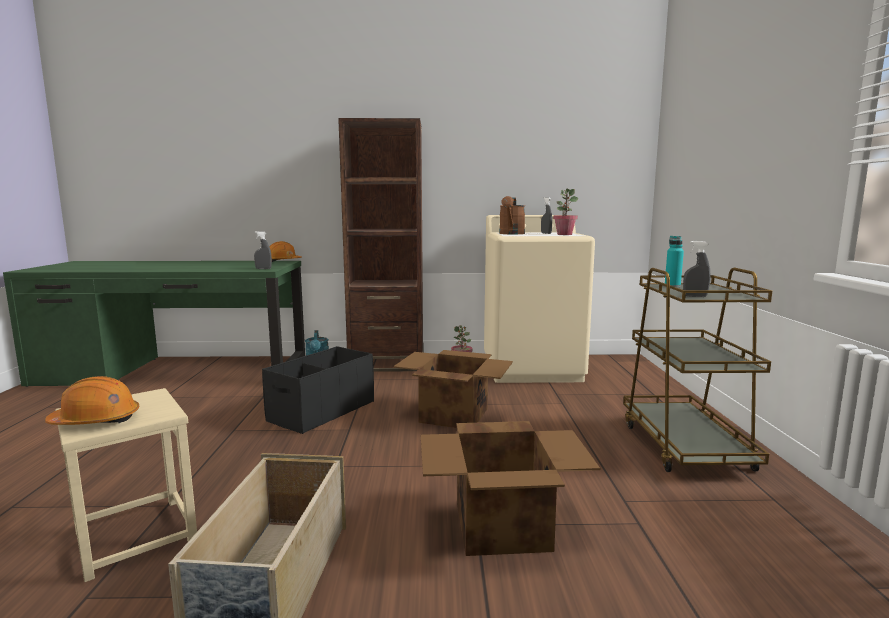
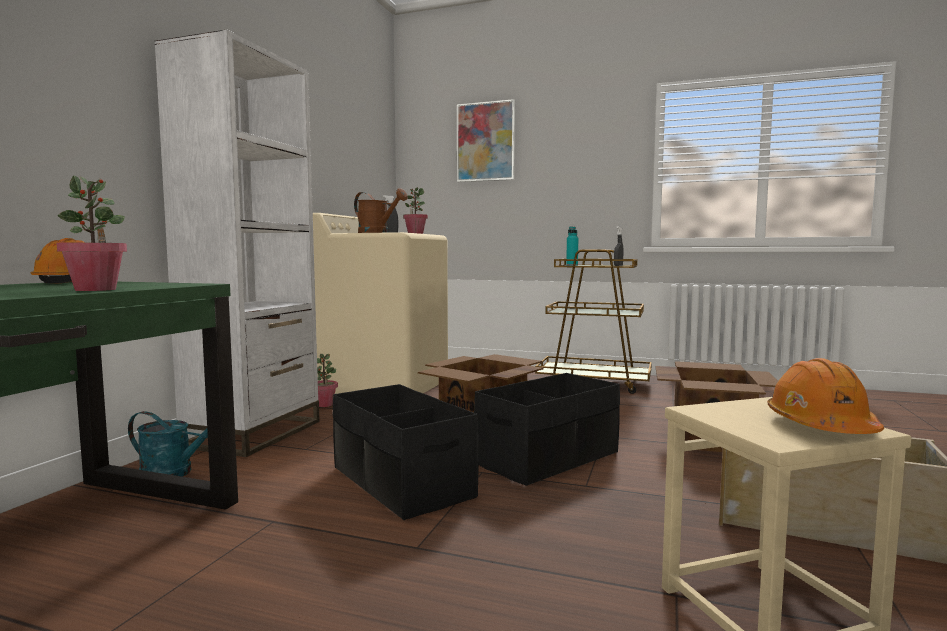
camera: 70 degrees left, 5 degrees down
(219, 269) = (96, 289): none -> potted plant
(263, 269) = (170, 284): grey spray bottle -> none
(387, 363) = (254, 433): brown bookcase -> white bookcase
(389, 447) = (548, 458): none -> black storage box
(707, 118) = (485, 142): none -> picture

